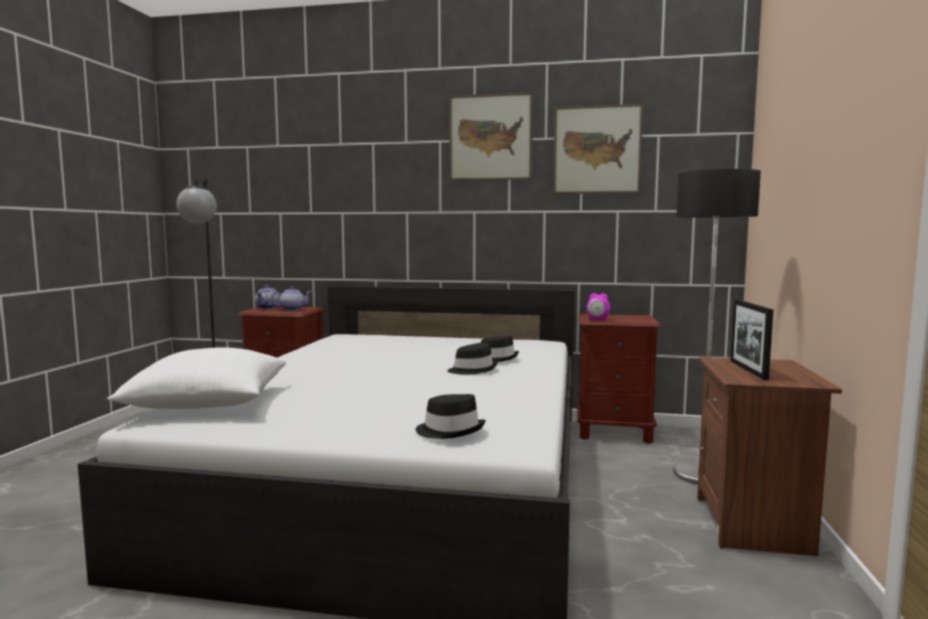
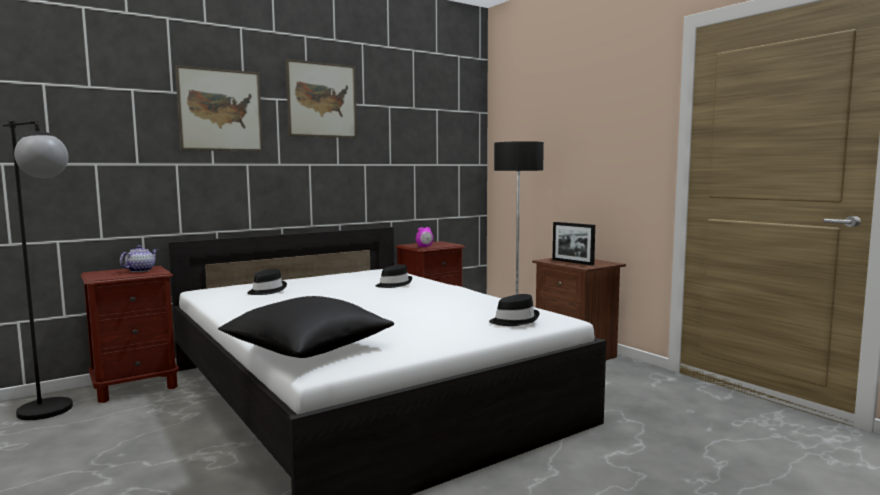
camera: 45 degrees left, 0 degrees up
(208, 403) = (308, 349): white pillow -> black pillow
(268, 308) = (101, 273): teapot -> none
(472, 369) = (404, 292): black hat -> black hat (266, 290)
(597, 150) = (400, 117): picture -> picture (220, 110)

